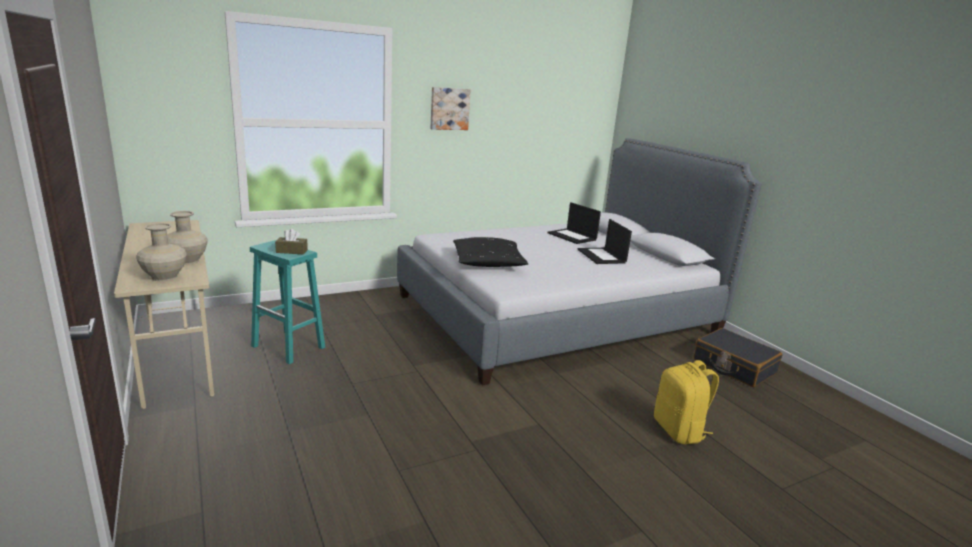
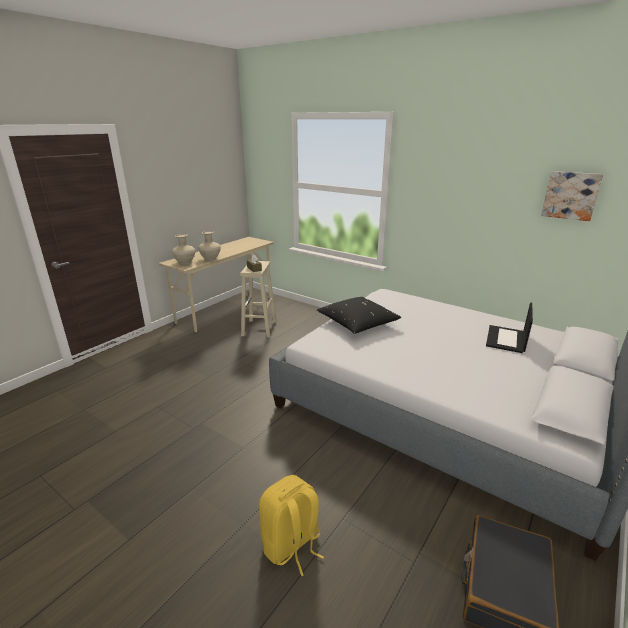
camera: 65 degrees right, 5 degrees up
(289, 347) = (259, 329): turquoise stool -> beige stool
(449, 108) = (440, 183): picture -> picture (571, 195)
(602, 256) = (473, 366): laptop -> none

